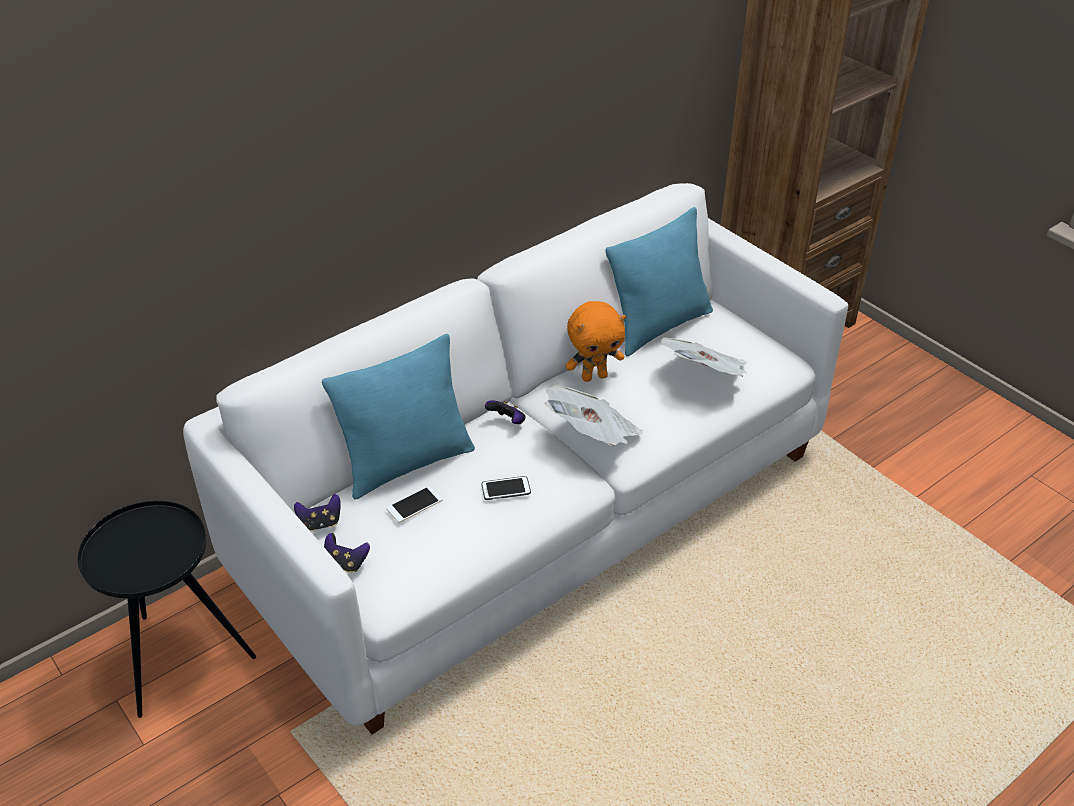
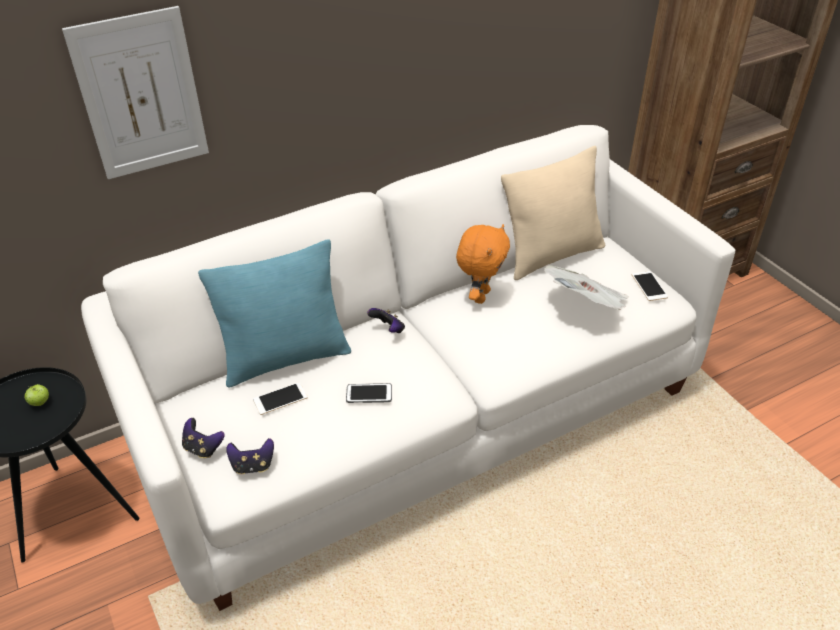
camera: 10 degrees right, 0 degrees up
(155, 538) = (40, 403): none -> apple
(246, 203) = (141, 95): none -> picture
(320, 523) = (191, 406): game controller -> game controller (253, 466)
(593, 435) = (466, 351): newspaper -> none
(594, 376) = (480, 296): orange plush toy -> orange plush toy turned 60 degrees counterclockwise
(659, 326) = (551, 255): turquoise pillow -> beige pillow
(765, 349) = (649, 286): none -> phone

